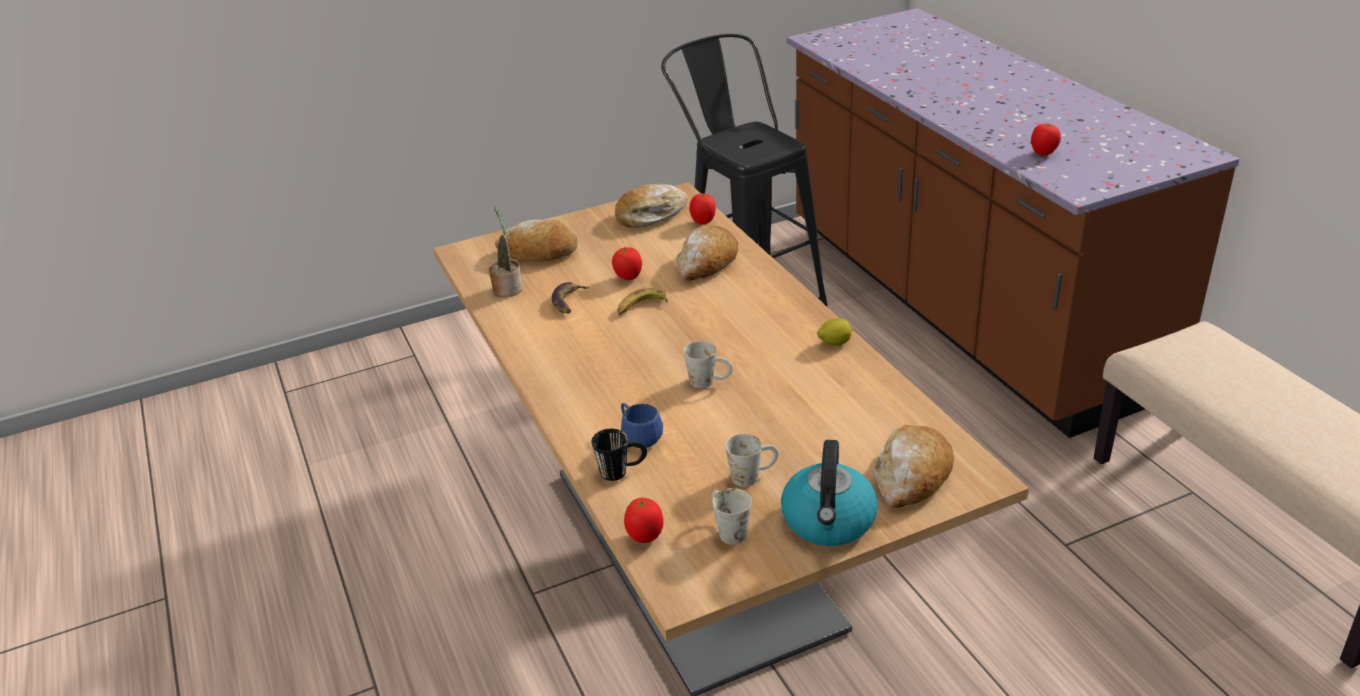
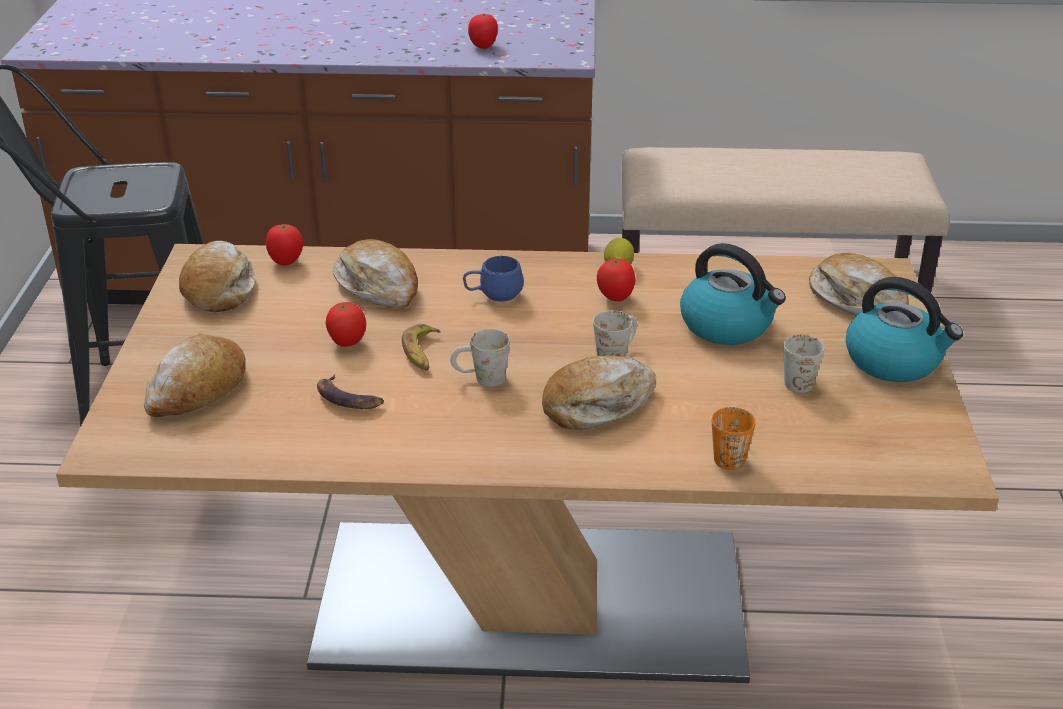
camera: 65 degrees left, 0 degrees up
(507, 288) = (258, 436): potted plant -> none
(622, 471) = (731, 454): black mug -> orange mug
(638, 394) = (597, 404): none -> bread
(638, 437) = (679, 426): blue mug -> blue mug (493, 296)
(645, 537) = (853, 470): tomato -> tomato (615, 298)
(727, 529) = (872, 418): white mug -> white mug (480, 379)
(800, 419) = (728, 325): none -> kettle

